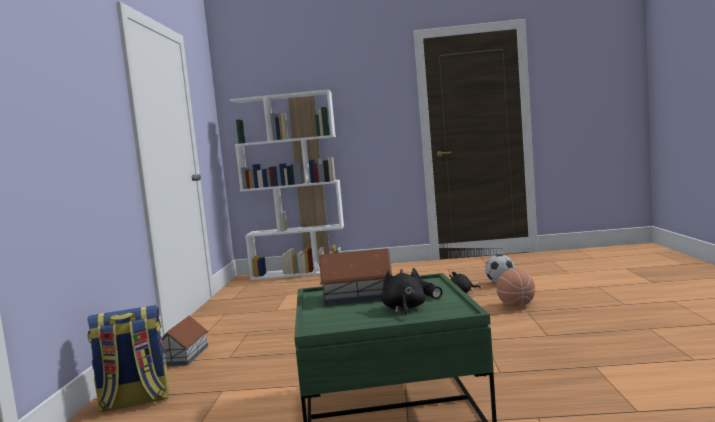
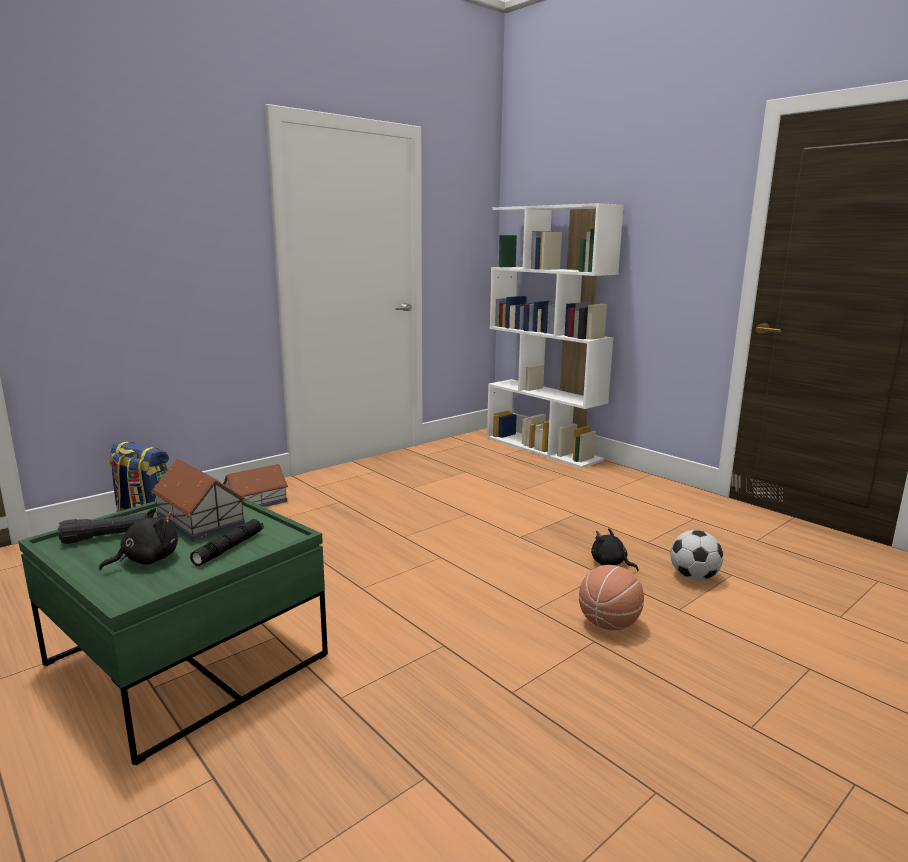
camera: 45 degrees right, 10 degrees up
(338, 316) = (109, 536): none -> black flashlight

